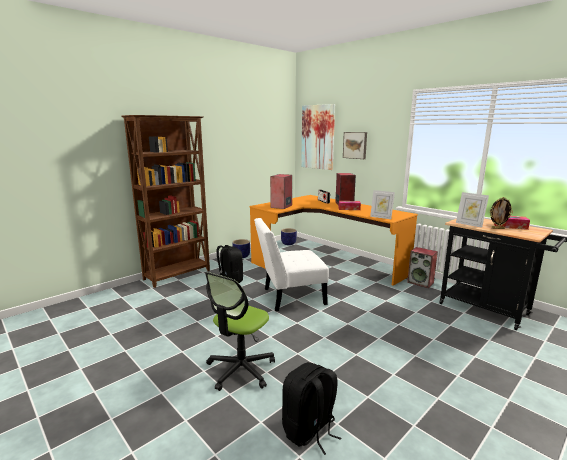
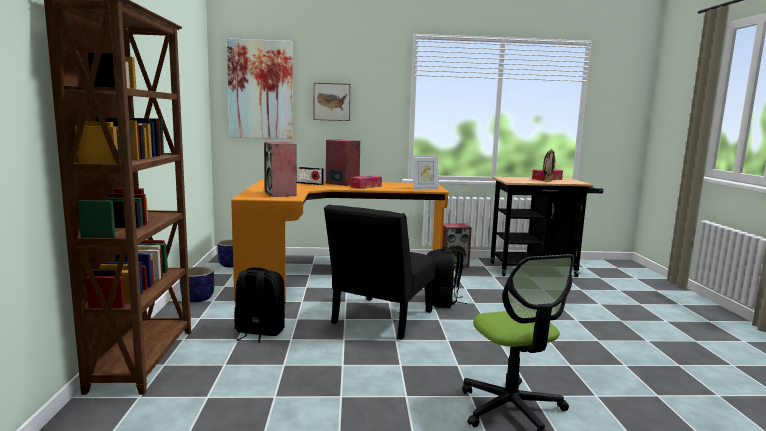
camera: 50 degrees left, 5 degrees down
(290, 297) = (380, 319): white chair -> black chair
(309, 431) = (661, 413): black backpack -> black backpack (442, 302)
(469, 224) = (524, 181): picture frame -> none

